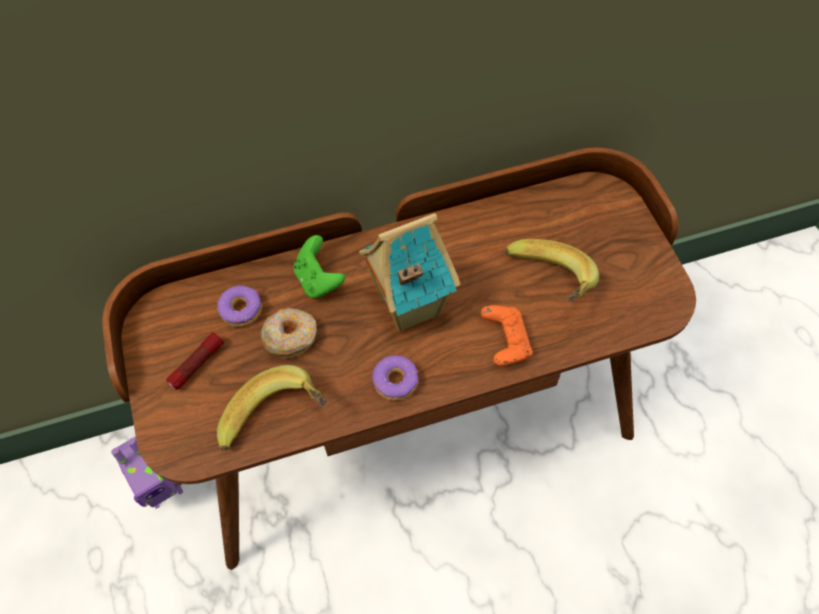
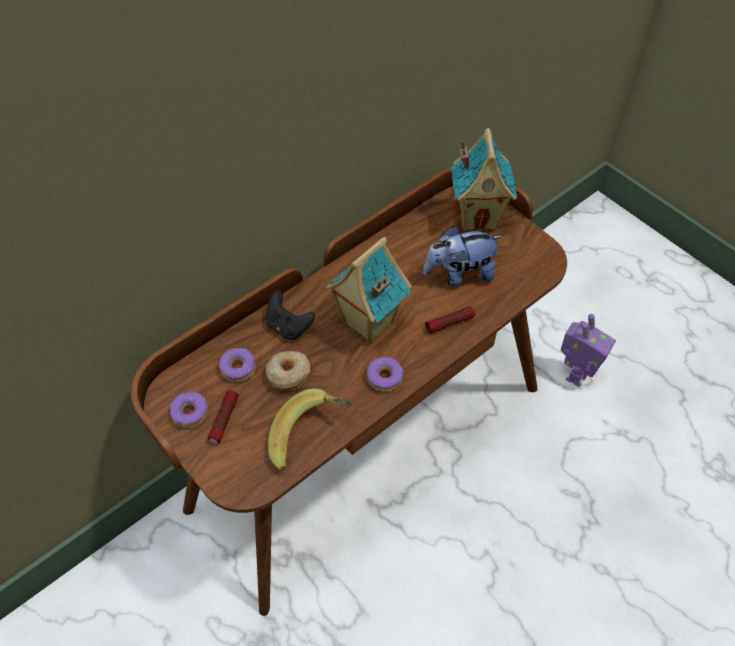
camera: 25 degrees left, 5 degrees down
(165, 490) = (175, 576): toy robot -> toy robot (575, 374)
(166, 343) = (190, 413): none -> donut
(319, 280) = (288, 326): green game controller -> black game controller
(505, 342) = (449, 323): orange game controller -> flashlight
(547, 285) = (459, 274): banana -> plush toy
(604, 220) = (478, 217): none -> toy house

